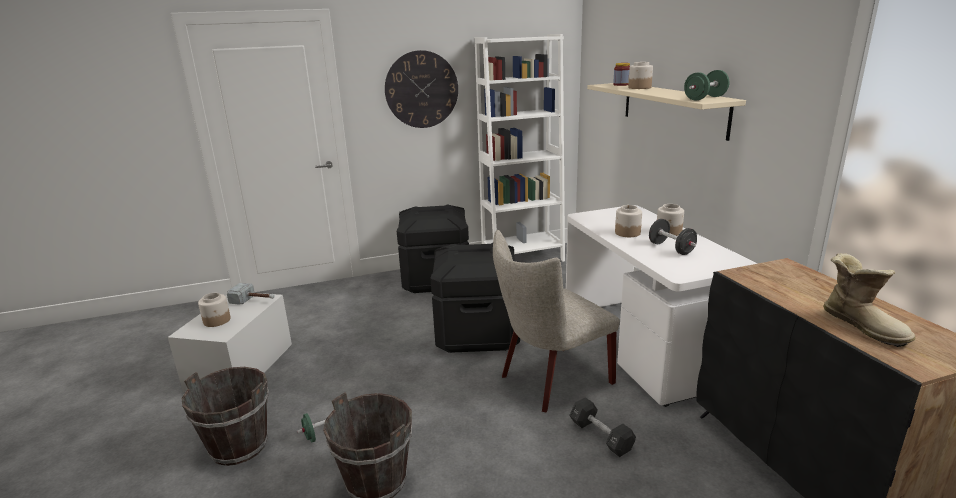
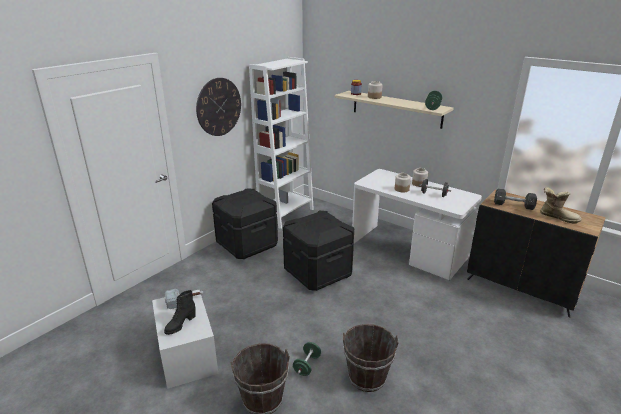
camera: 35 degrees left, 5 degrees up
(217, 321) = (180, 324): jar -> black boot
(550, 381) = (387, 287): beige chair -> none
(601, 436) = (439, 306): black dumbbell -> black dumbbell (513, 205)

